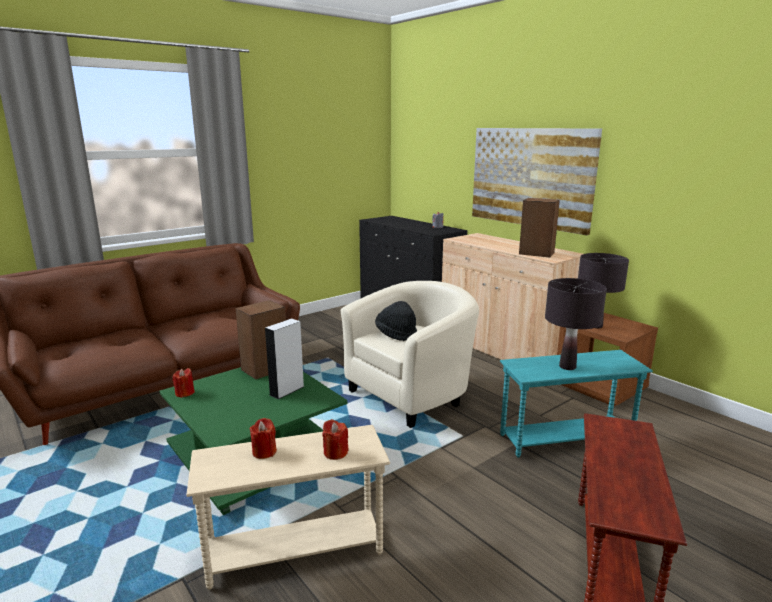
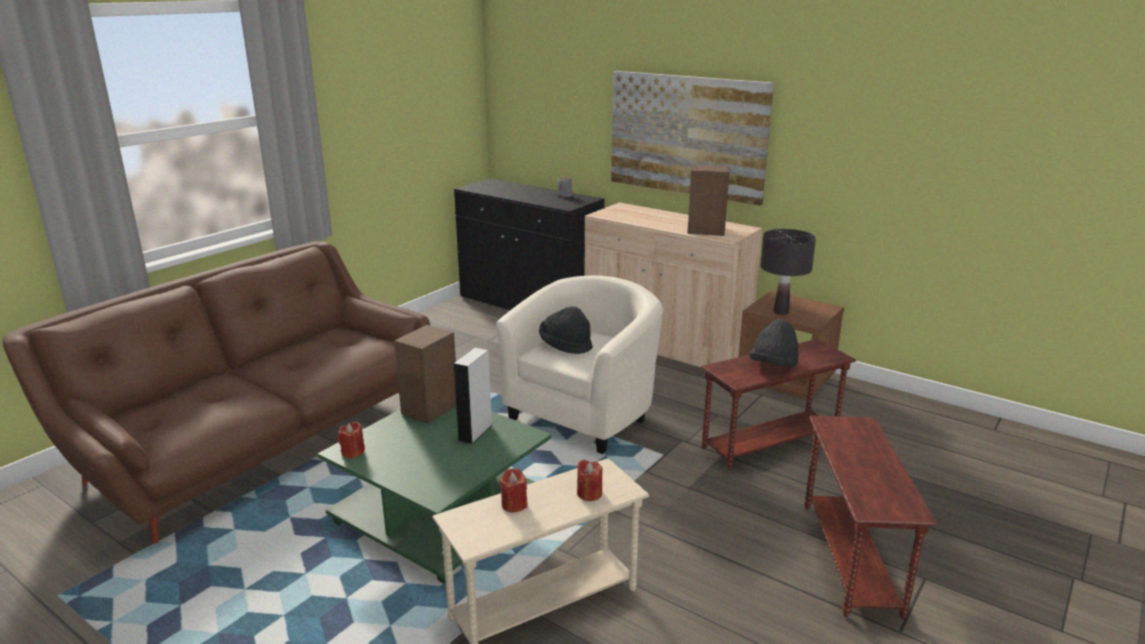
camera: 15 degrees left, 5 degrees up
(566, 440) = (770, 443): turquoise side table -> brown side table
(567, 367) = (773, 366): black table lamp -> black hat

